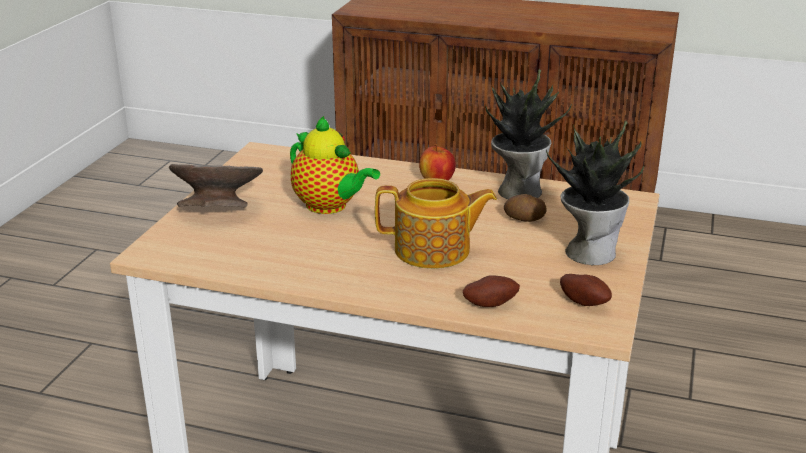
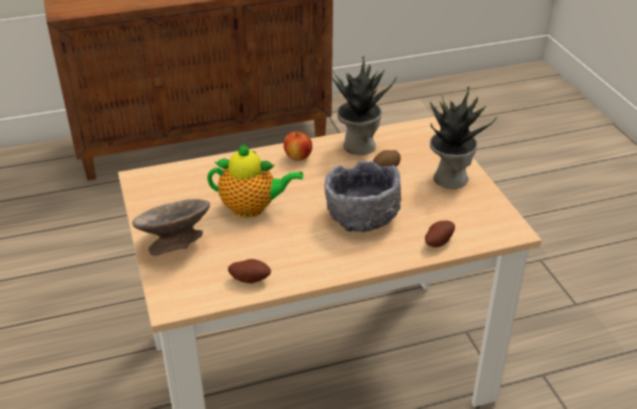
camera: 35 degrees left, 10 degrees up
(434, 251) = (361, 216): teapot -> grey bowl
(585, 302) = (485, 216): potato -> potato (250, 278)

